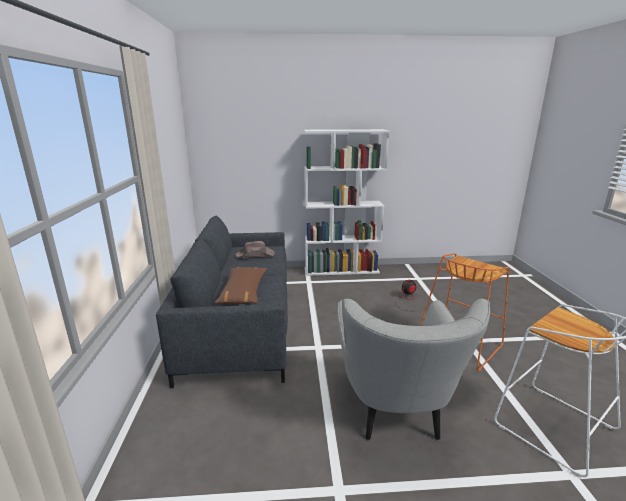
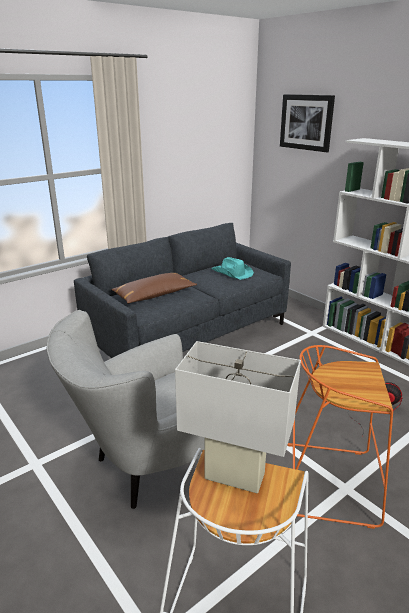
camera: 55 degrees right, 5 degrees up
(246, 121) = (306, 122): none -> picture
(255, 255) = (232, 273): brown hat -> turquoise hat
(559, 326) = (234, 476): none -> white table lamp

